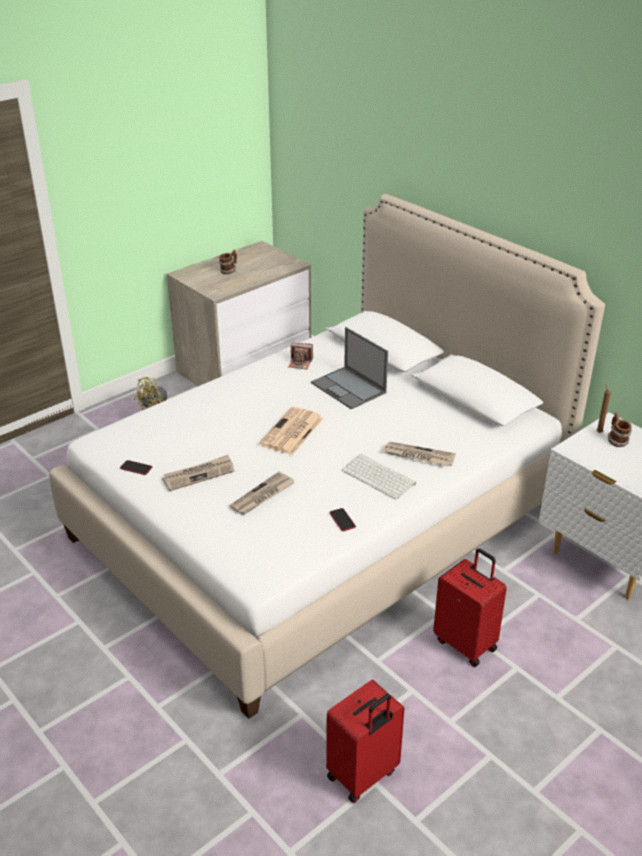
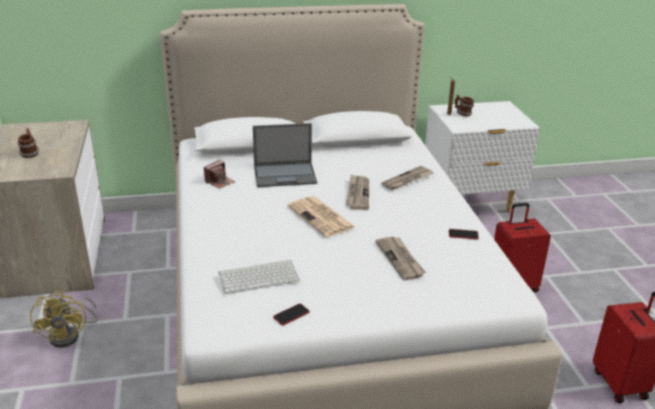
camera: 60 degrees left, 5 degrees down
(199, 474) = (338, 281): newspaper -> newspaper (358, 194)
(380, 477) = (420, 202): keyboard -> keyboard (259, 276)

